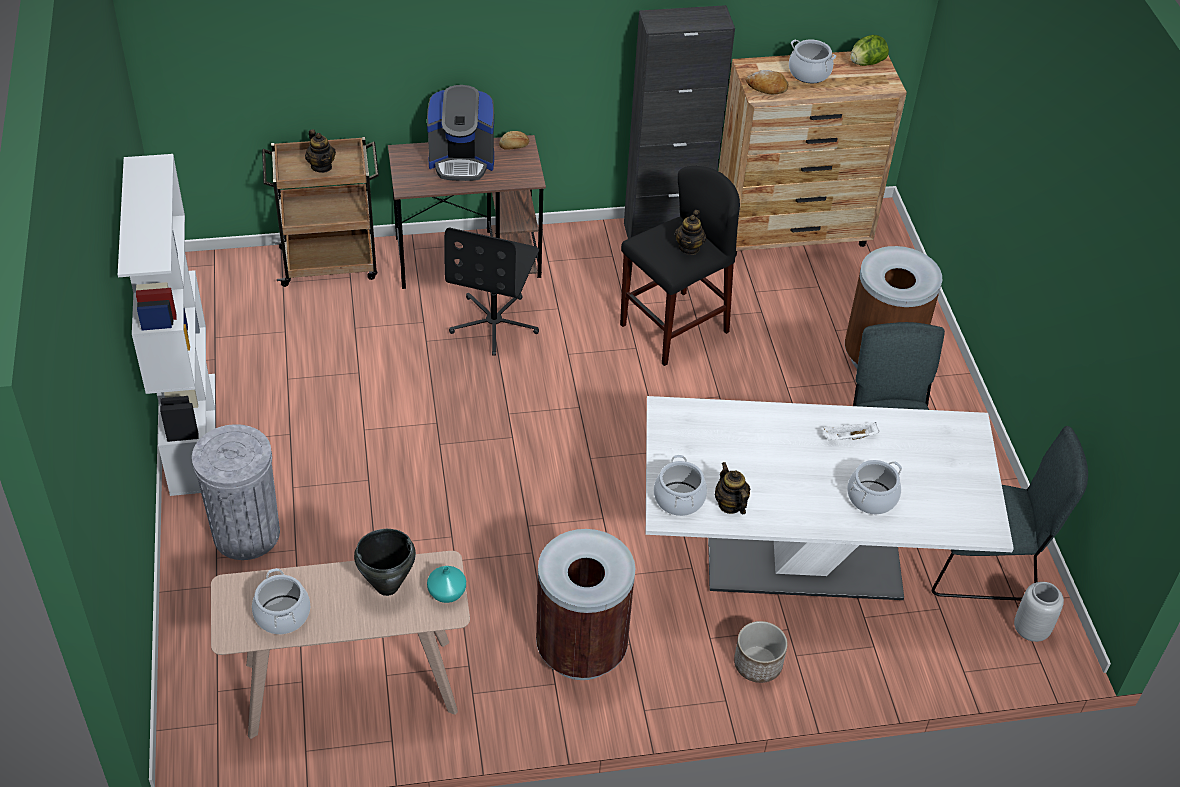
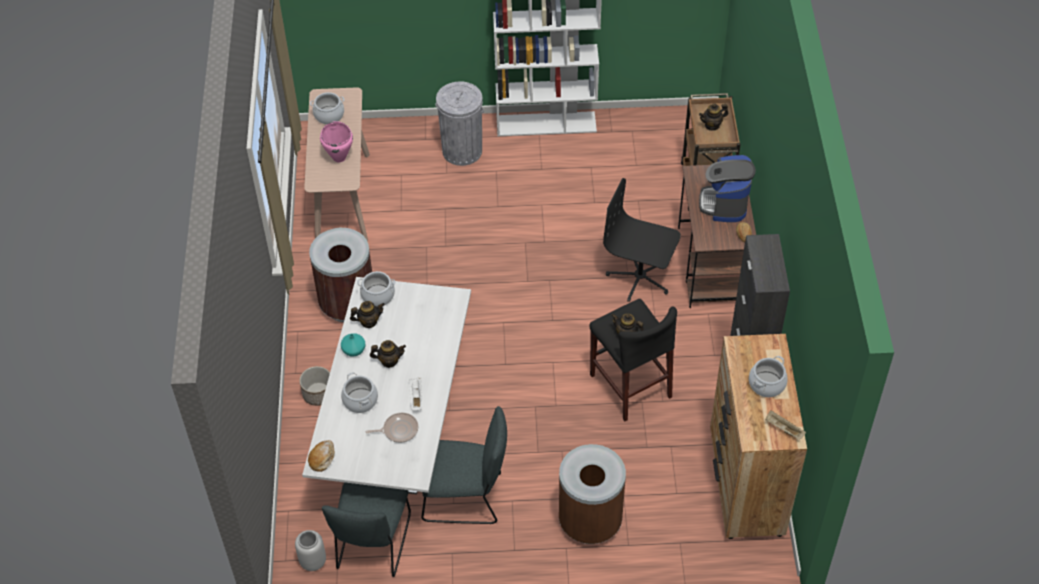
camera: 100 degrees right, 5 degrees up
(386, 586) = (339, 157): black cooking pot -> pink cooking pot
(447, 593) = (329, 183): turquoise vase -> turquoise vase (353, 350)
(767, 87) = (745, 351): bread -> bread (322, 458)
(795, 473) = (389, 361): none -> teapot
(866, 63) = (783, 429): lettuce -> beige tray
(907, 451) = (398, 430): none -> frying pan

